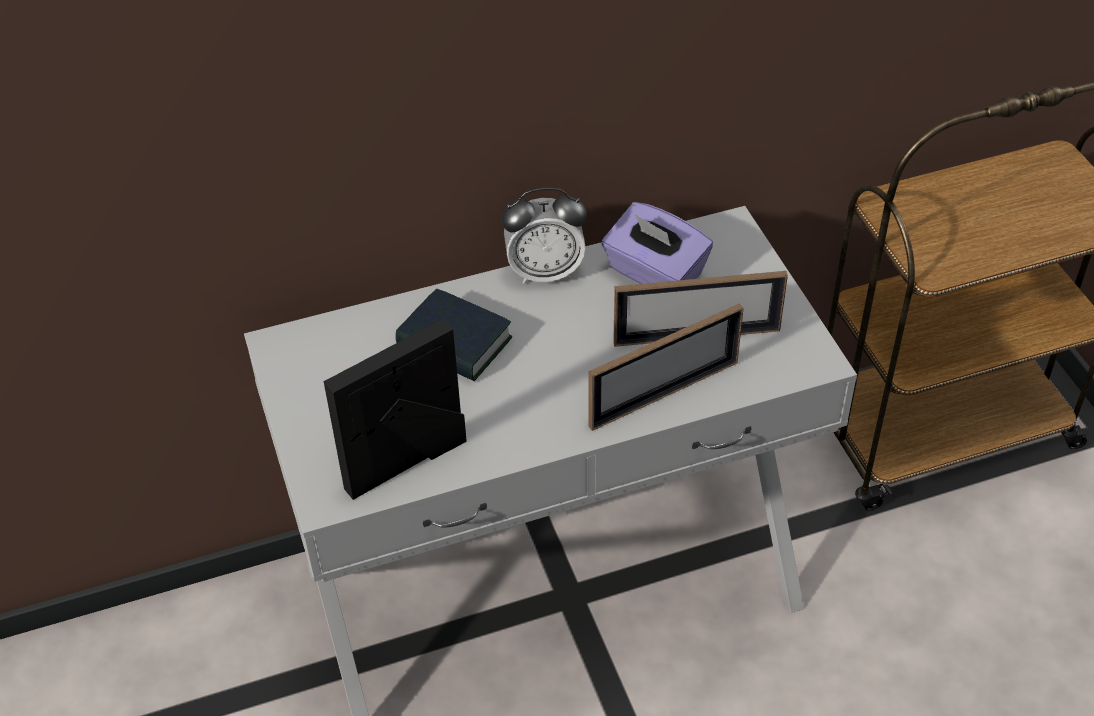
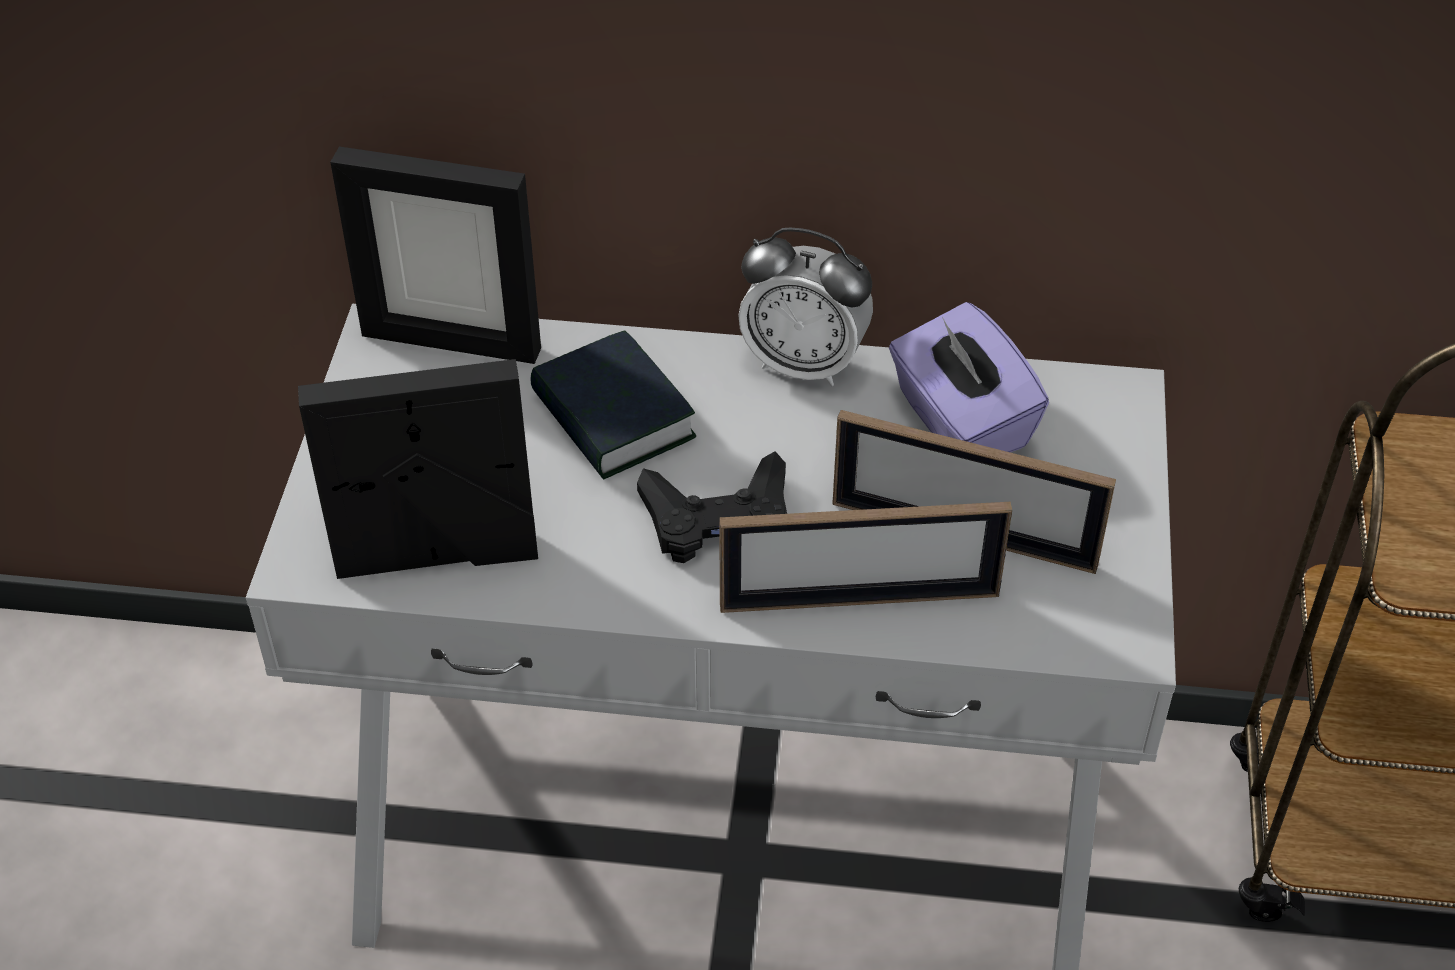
camera: 25 degrees right, 0 degrees up
(324, 332) = (452, 339): none -> picture frame
(556, 379) = (718, 519): none -> black game controller

